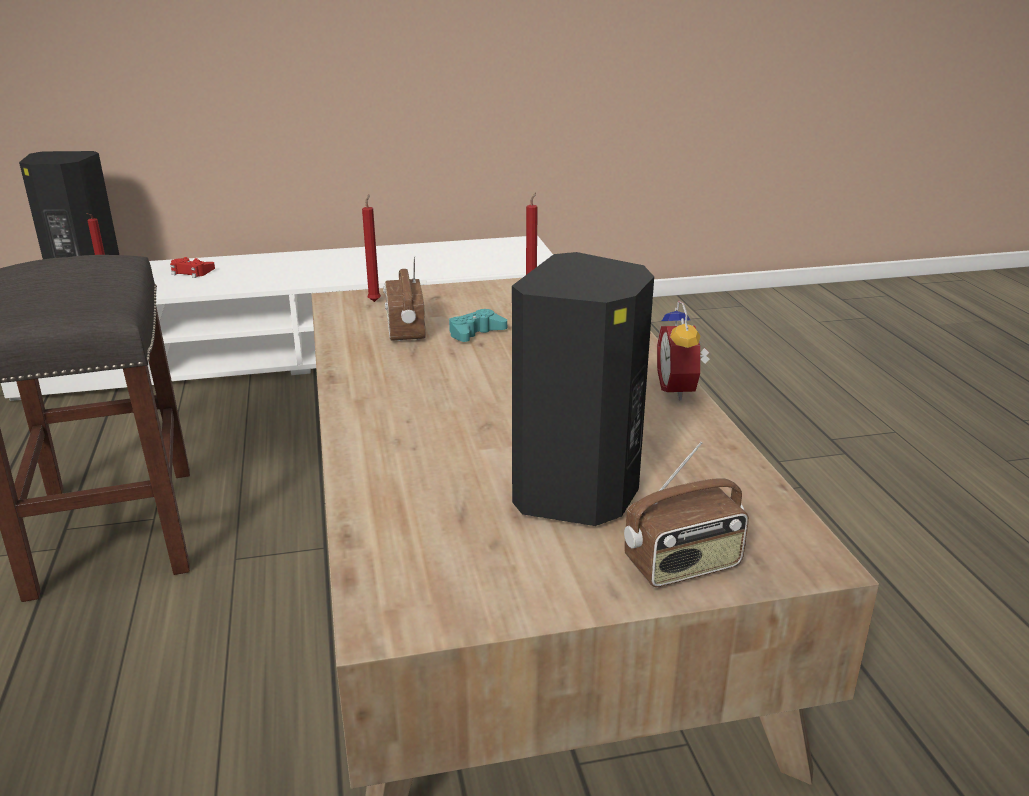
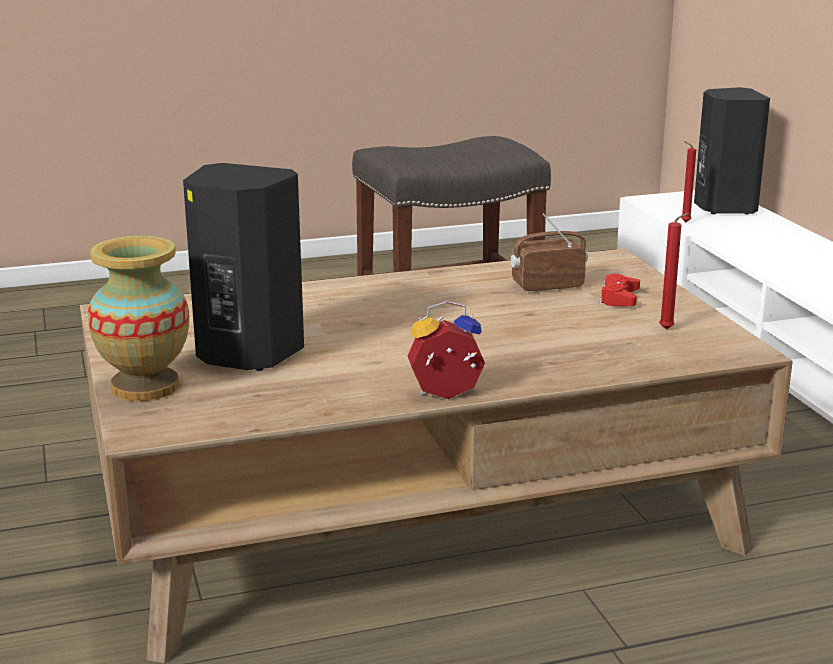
camera: 85 degrees right, 5 degrees down
(191, 272) = (773, 238): red game controller -> red game controller (619, 298)
(375, 301) = (617, 270): red candle -> none
(475, 333) = (555, 310): turquoise game controller -> none
(683, 566) = (145, 387): radio -> vase

